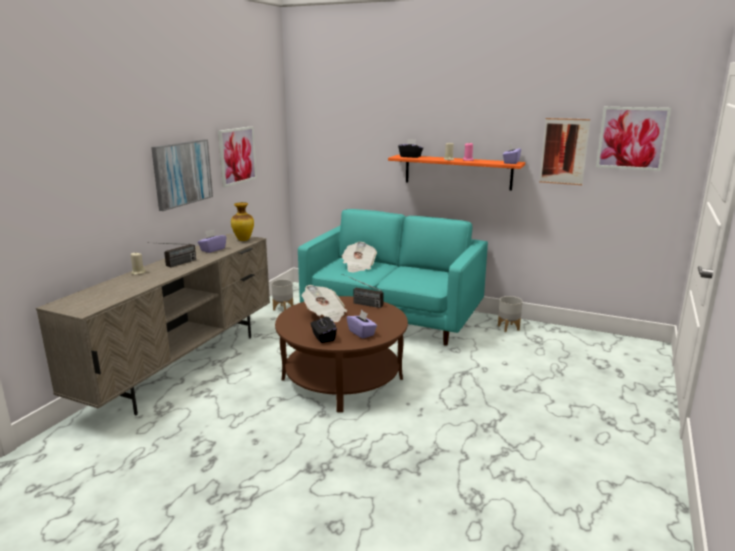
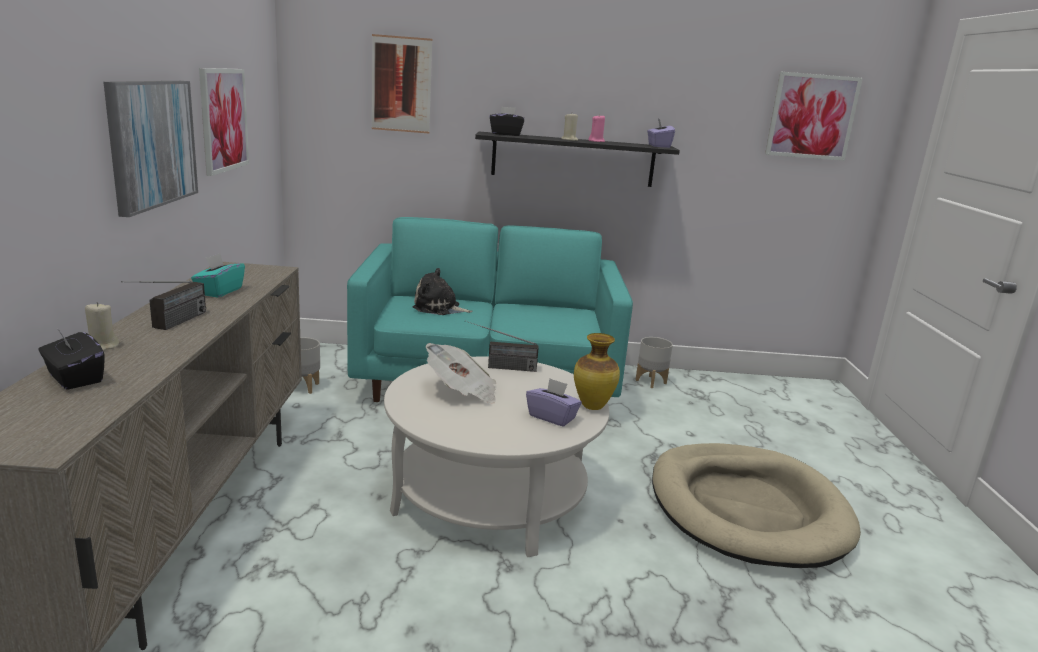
camera: 25 degrees left, 0 degrees up
(212, 249) = (219, 291): purple tissue box -> turquoise tissue box
(243, 240) = (260, 272): vase -> vase (592, 407)
(323, 337) = (500, 433): black tissue box -> black tissue box (74, 378)
(342, 378) = (491, 495): brown coffee table -> white coffee table
(358, 266) = (439, 308): newspaper -> plush toy
(457, 172) = (573, 159): orange shelf -> black shelf
(499, 412) = (746, 509): none -> beige dog bed
(564, 151) = (725, 132): picture -> picture (401, 84)

